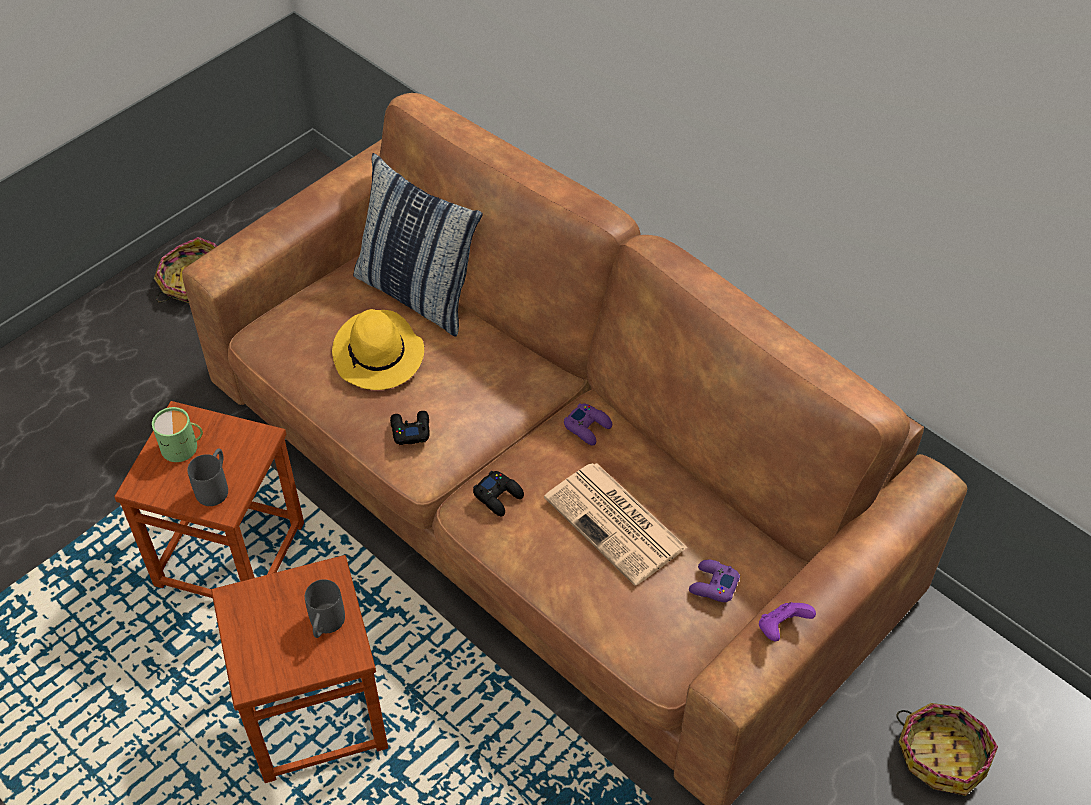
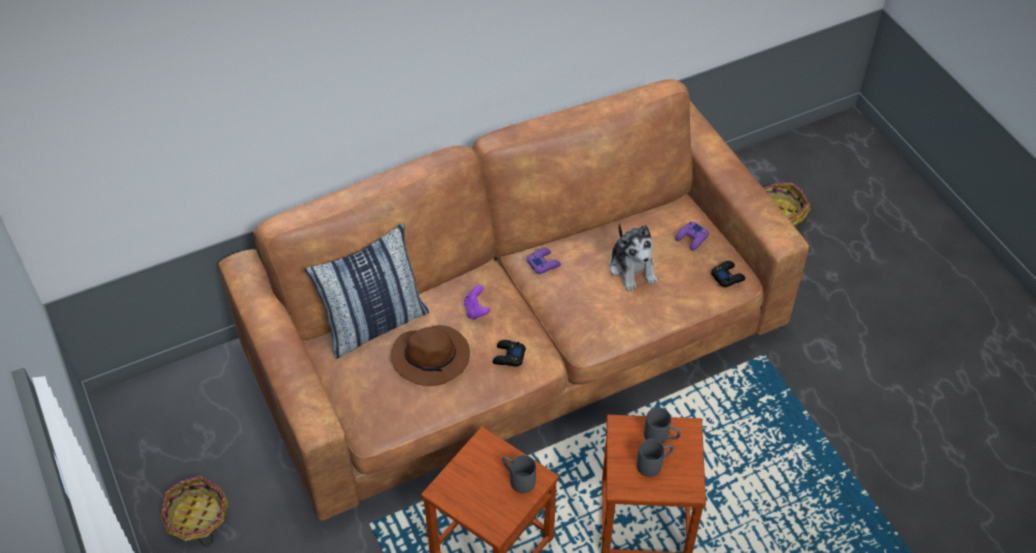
camera: 70 degrees left, 0 degrees up
(183, 447) = (471, 493): green mug -> none
(279, 628) = (654, 464): none -> grey mug
(379, 356) = (432, 357): yellow hat -> brown hat
(498, 496) = (584, 323): black game controller -> black game controller (727, 276)
(617, 524) = (632, 268): newspaper -> plush toy
(781, 628) = (756, 204): purple game controller -> purple game controller (476, 310)

